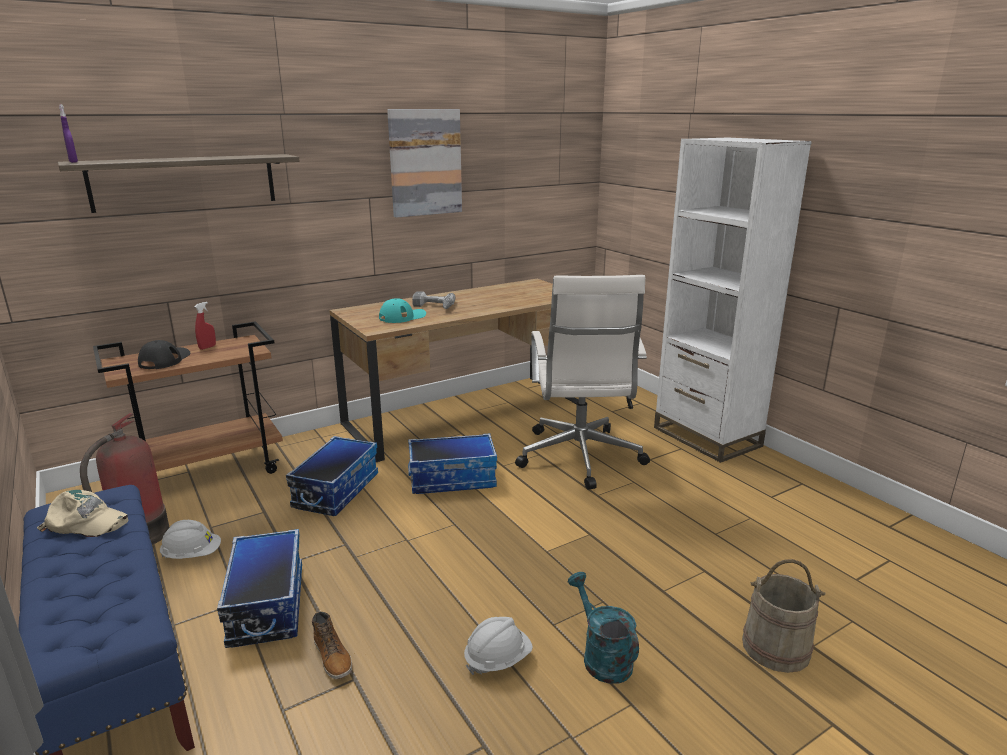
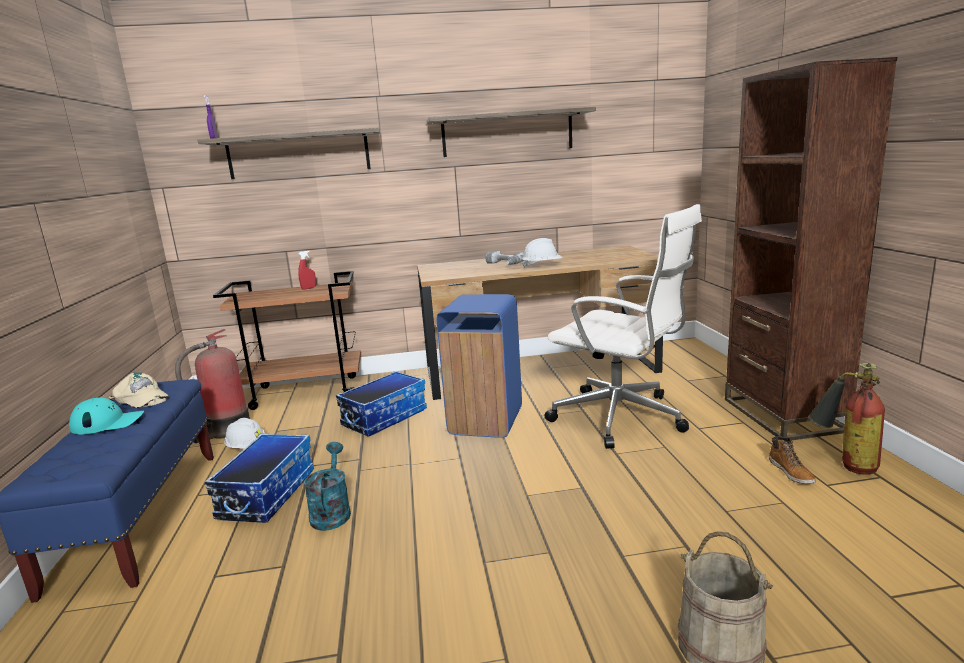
camera: 25 degrees right, 5 degrees down
(165, 360) = (271, 294): black cap -> none
(333, 657) = (281, 544): boot -> boot (791, 472)
(402, 317) = (468, 270): turquoise cap -> turquoise cap (108, 422)
(425, 162) = (507, 133): picture -> shelf
(453, 479) = (487, 421): storage box -> blue trash can
(498, 659) = (409, 580): white hard hat -> white hard hat (542, 266)
(579, 458) = (621, 418): white office chair -> white office chair turned 75 degrees counterclockwise
(601, 656) = (509, 603): turquoise watering can -> turquoise watering can (331, 512)
(706, 437) = (783, 415): white bookcase -> brown bookcase
(773, 476) = (844, 463): none -> fire extinguisher

